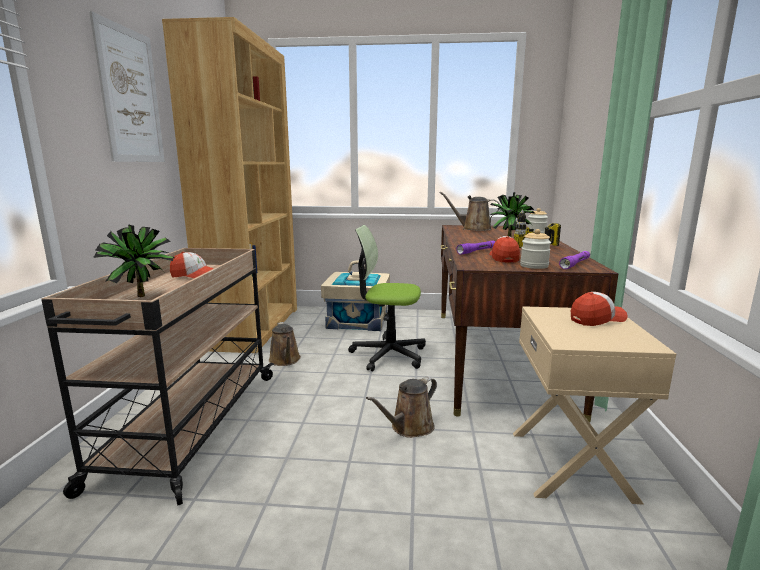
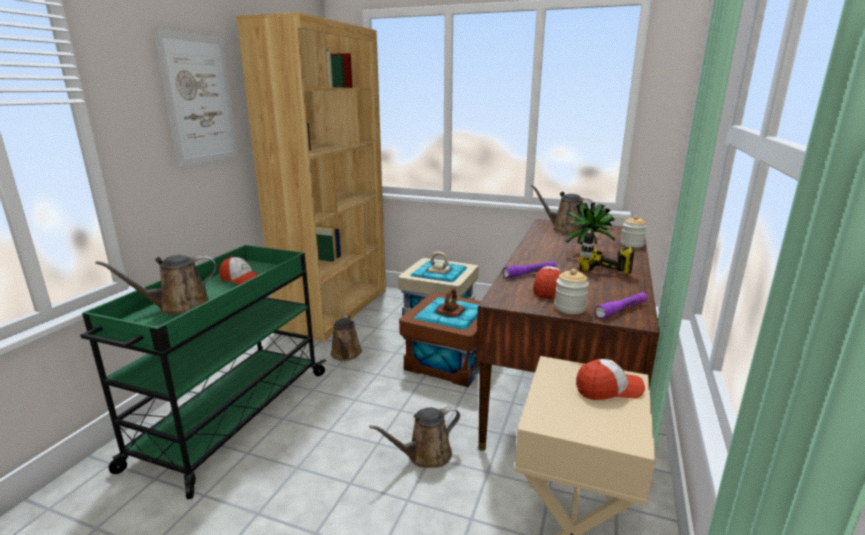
camera: 15 degrees right, 5 degrees up
(143, 297) = (179, 307): potted plant -> brown watering can
(190, 427) = (231, 418): beige cart -> green cart
(388, 355) = (449, 361): office chair -> brown storage box

